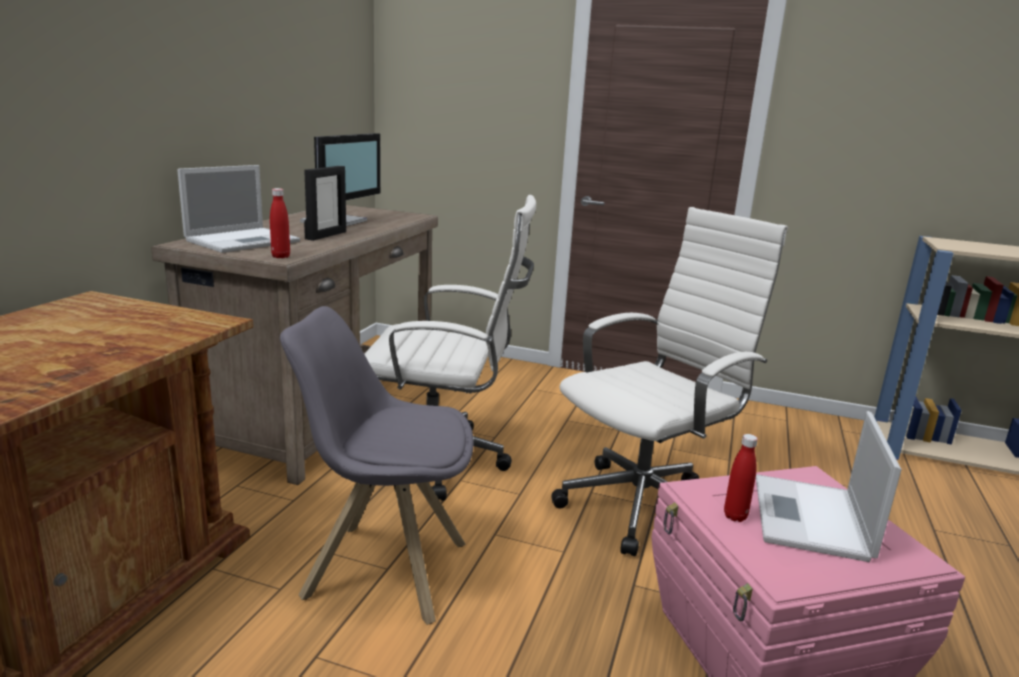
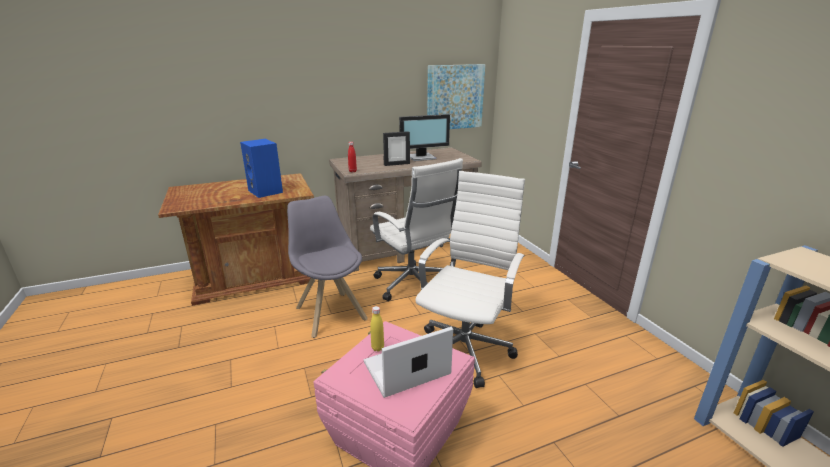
camera: 50 degrees right, 5 degrees up
(112, 338) = (266, 191): none -> blue speaker
(244, 240) = (361, 161): laptop -> none
(331, 107) = (455, 97): none -> picture
(645, 504) = (466, 348): white office chair -> white office chair turned 75 degrees counterclockwise
(735, 516) = (377, 348): red bottle -> yellow bottle

